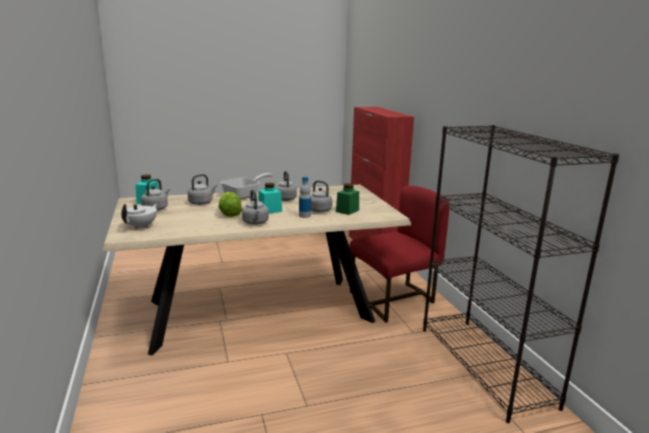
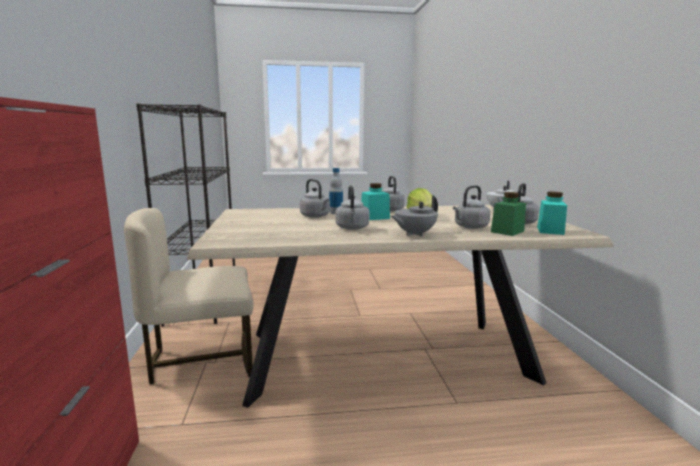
camera: 170 degrees left, 5 degrees down
(245, 195) = (414, 234): frying pan -> grey teapot
(347, 211) = (282, 215): green jar -> green jar (507, 231)
(394, 299) = (202, 359): red chair -> beige chair

